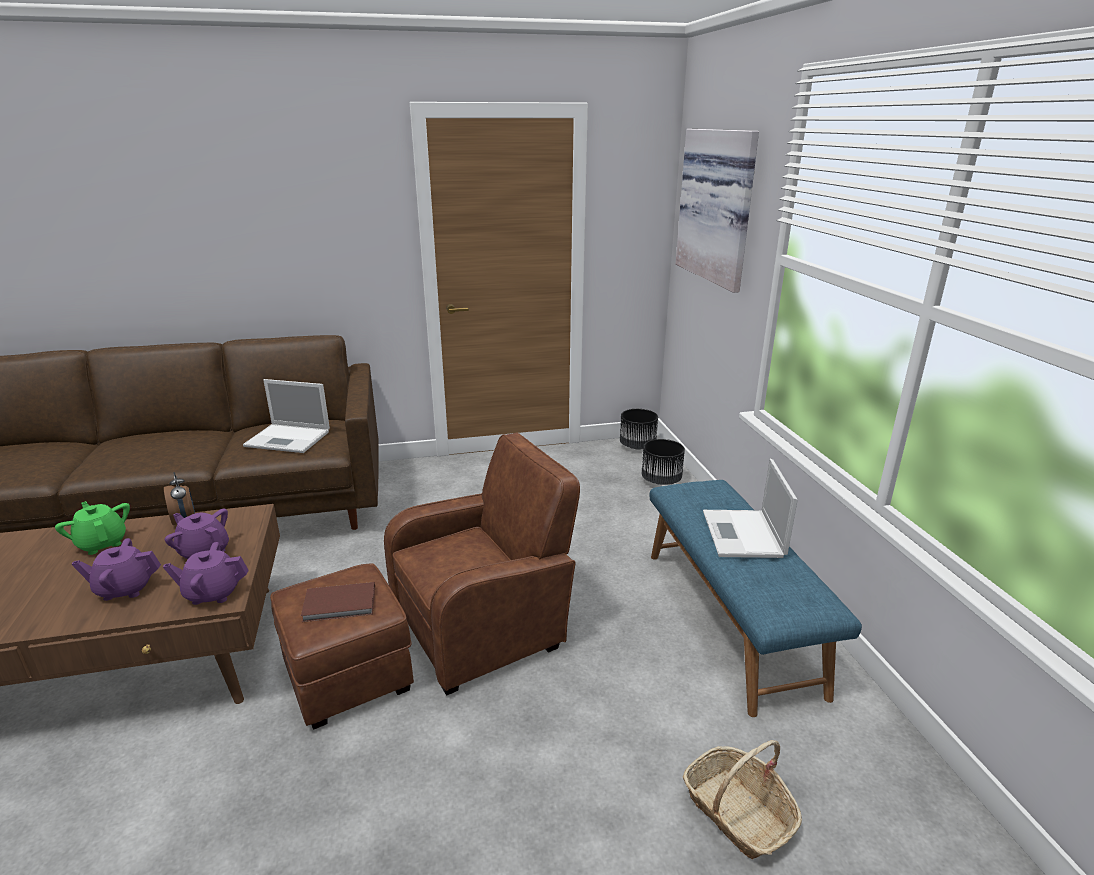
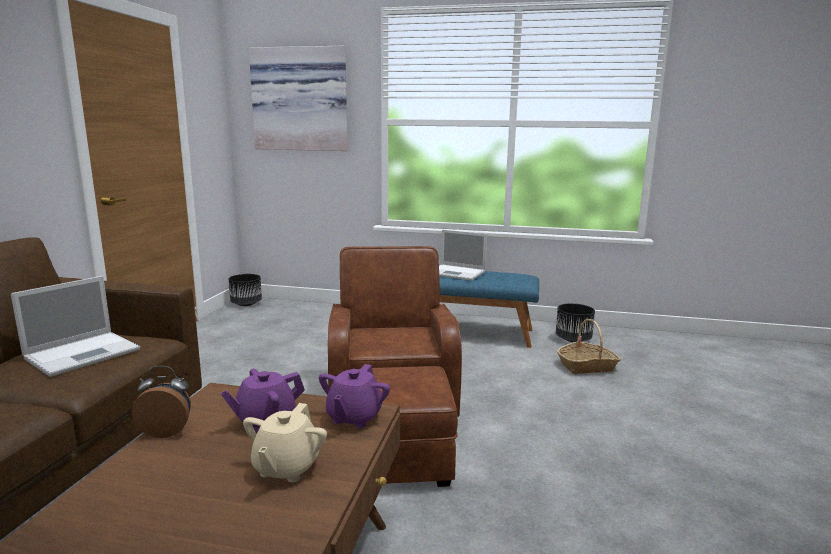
camera: 65 degrees left, 10 degrees down
(102, 543) = (138, 490): green teapot -> none
(125, 588) = (286, 467): purple teapot -> beige teapot
(340, 605) = (406, 382): brown book -> none
(661, 480) = (302, 310): black planter -> black planter (573, 339)

